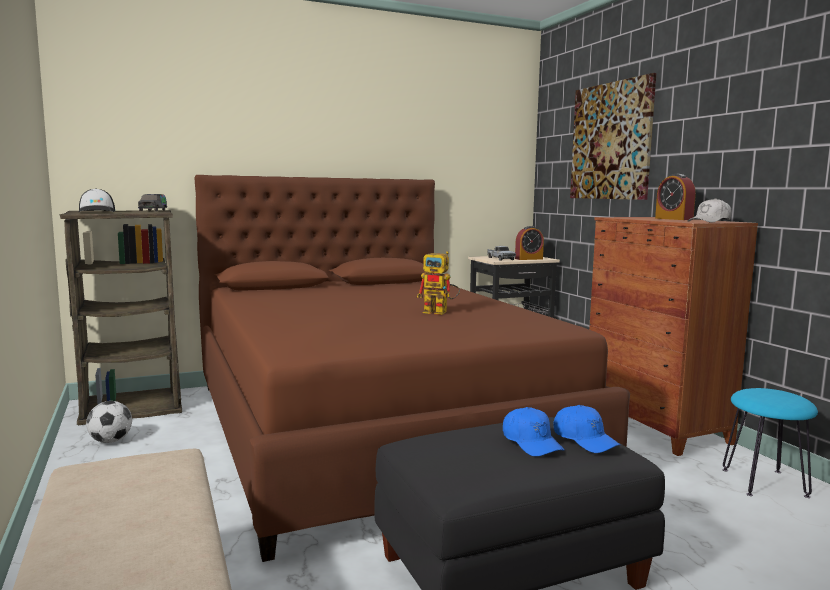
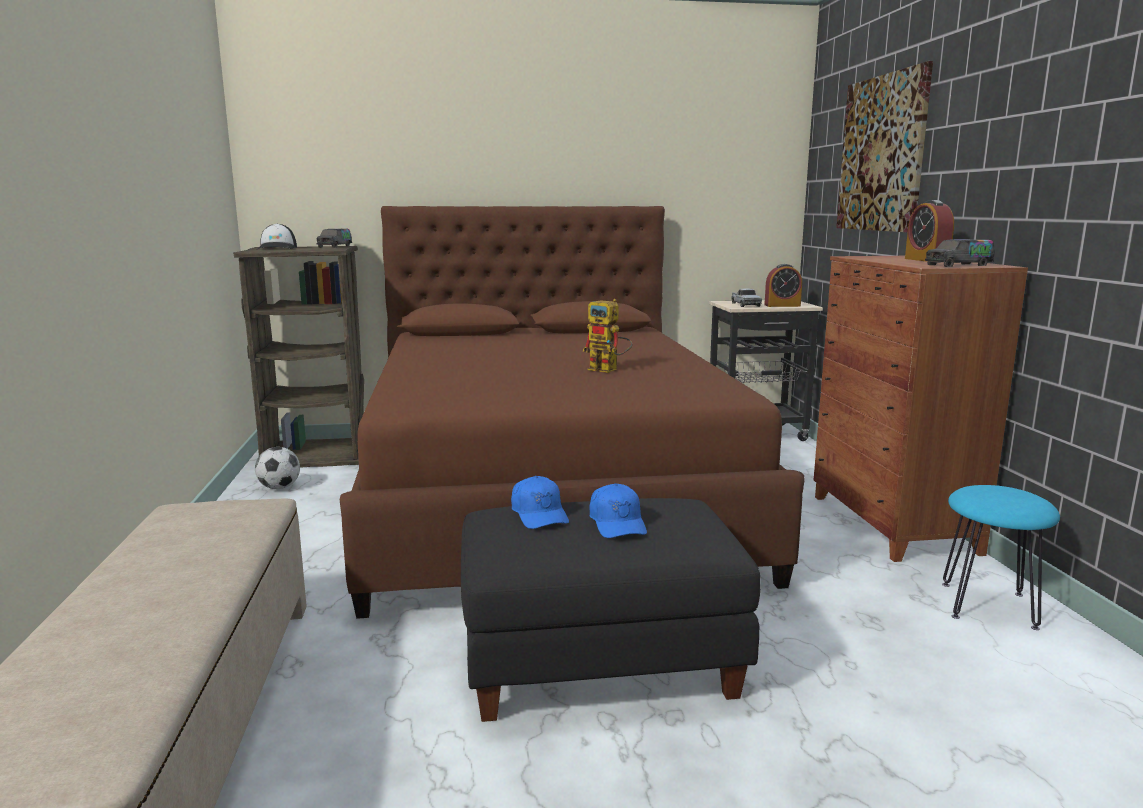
camera: 15 degrees right, 5 degrees up
(584, 439) = (682, 526): blue cap -> blue cap (539, 514)
(710, 221) = (958, 265): white cap -> toy truck

